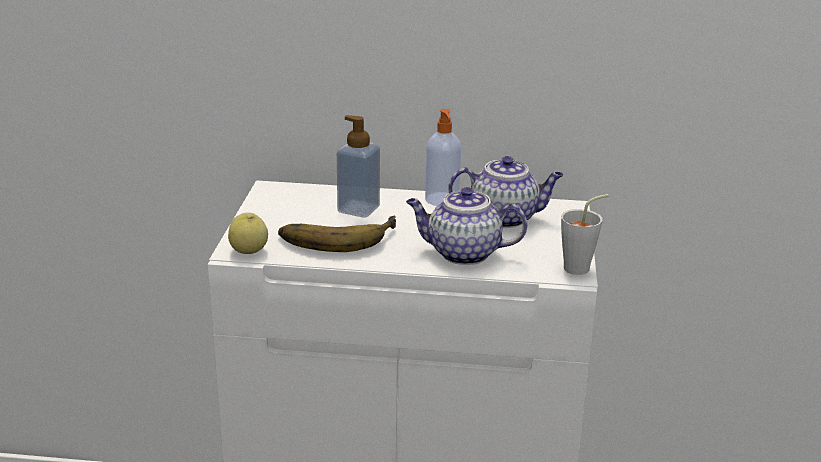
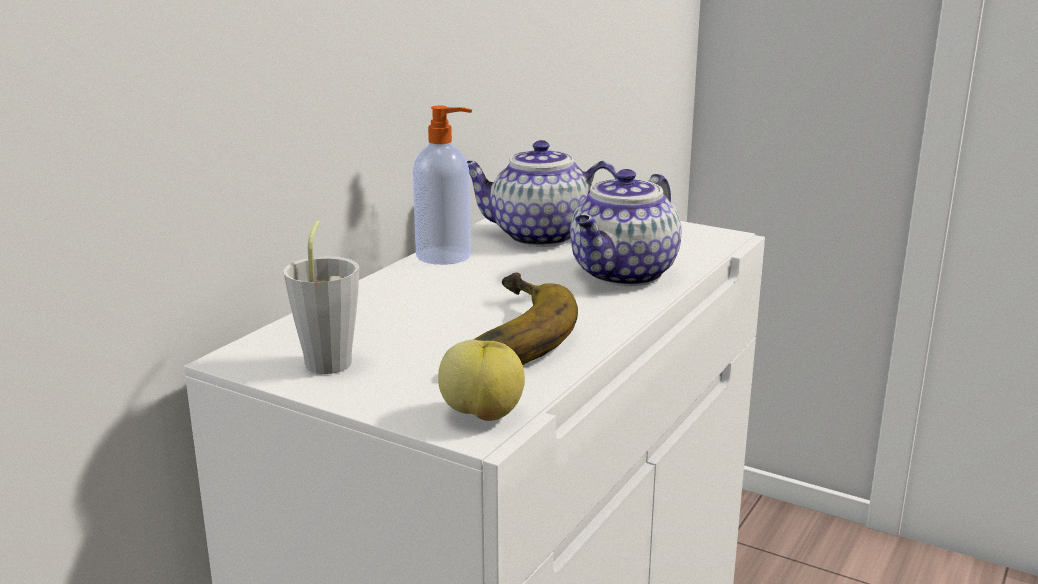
camera: 65 degrees left, 5 degrees down
(358, 209) = (413, 308): soap dispenser -> none
(504, 218) = (538, 236): teapot -> teapot turned 105 degrees counterclockwise
(581, 267) = (705, 229): grey cup -> grey cup (330, 359)

